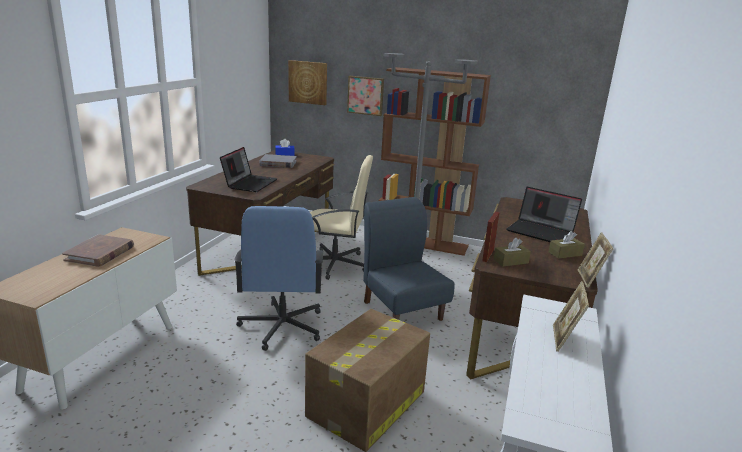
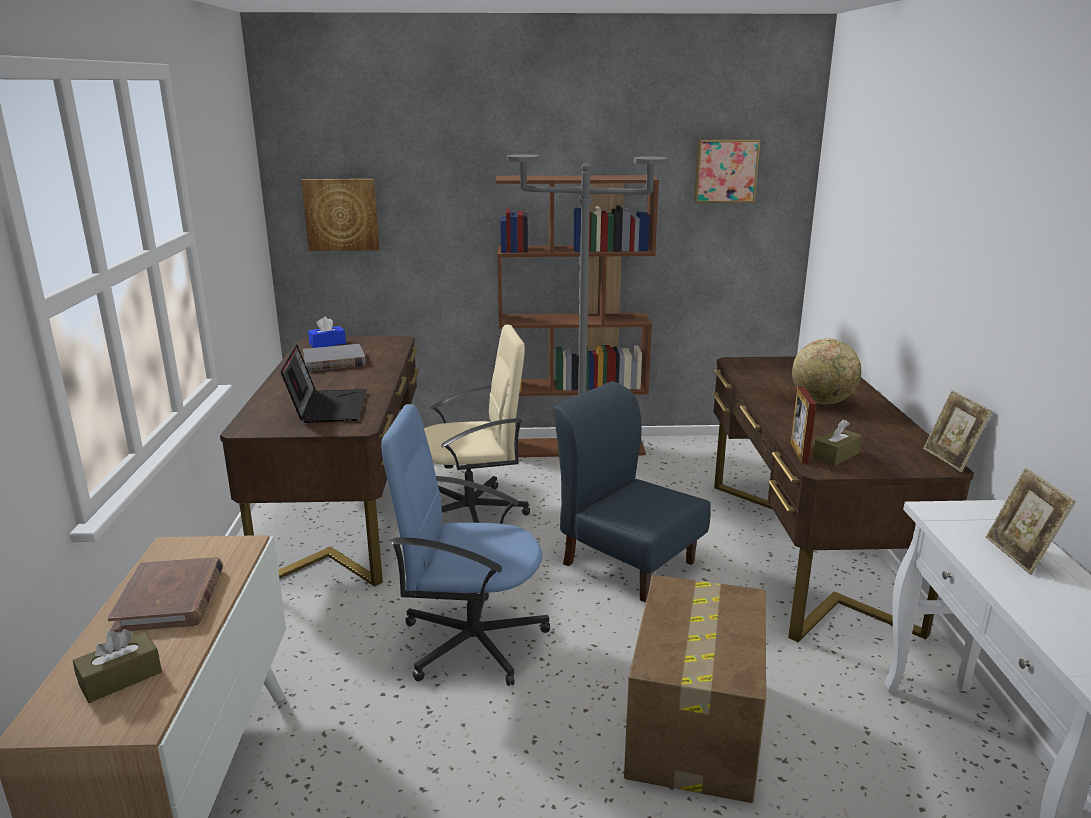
camera: 20 degrees left, 0 degrees up
(281, 327) = (471, 641): blue office chair -> blue office chair turned 120 degrees clockwise
(366, 95) = (449, 226): picture -> picture (725, 171)
(541, 232) = (822, 402): laptop -> globe
(565, 254) = (884, 428): brown tissue box -> brown tissue box (120, 678)

